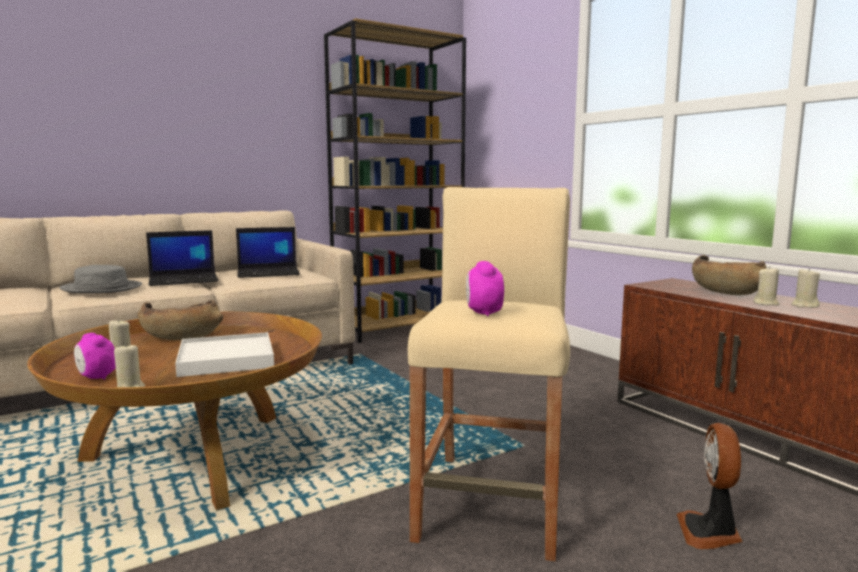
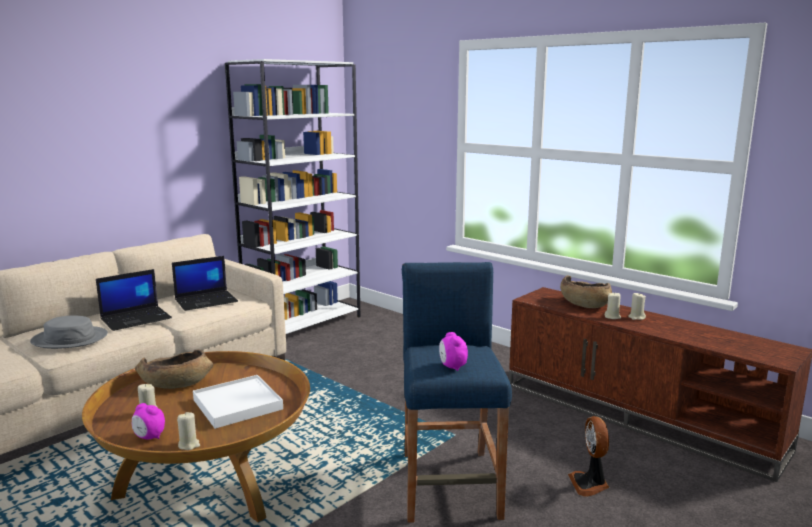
camera: 15 degrees left, 5 degrees up
(399, 327) = (304, 323): brown bookcase -> white bookcase
(492, 502) = (450, 484): beige stool -> blue stool

